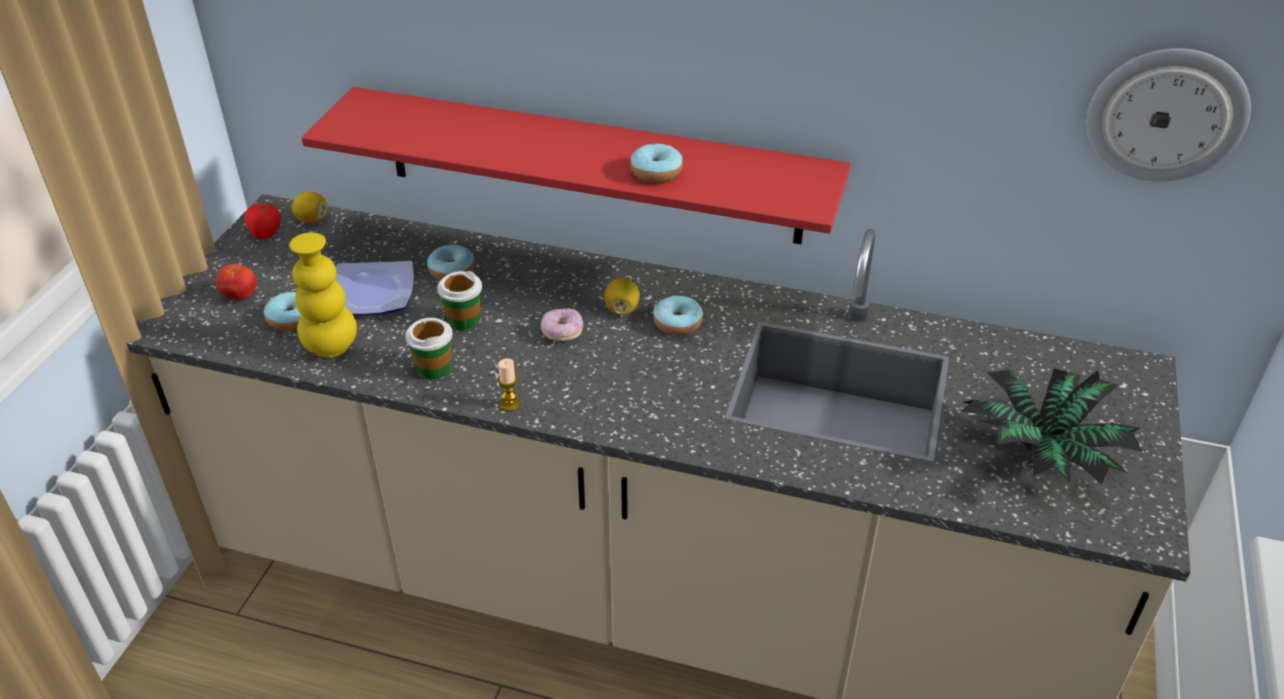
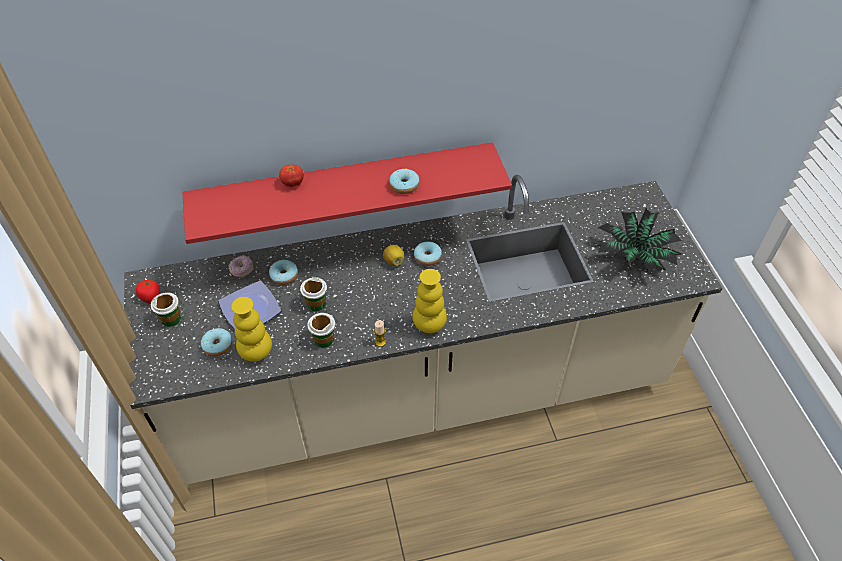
camera: 30 degrees left, 10 degrees up
(240, 296) = (173, 344): tomato -> tomato (293, 183)
(266, 266) = (171, 319): none -> cup
(312, 220) = (172, 277): lemon -> none
(562, 333) = (374, 288): donut -> donut (242, 270)
(602, 412) = (429, 325): none -> yellow vase
(1166, 114) = (645, 75): wall clock -> none

